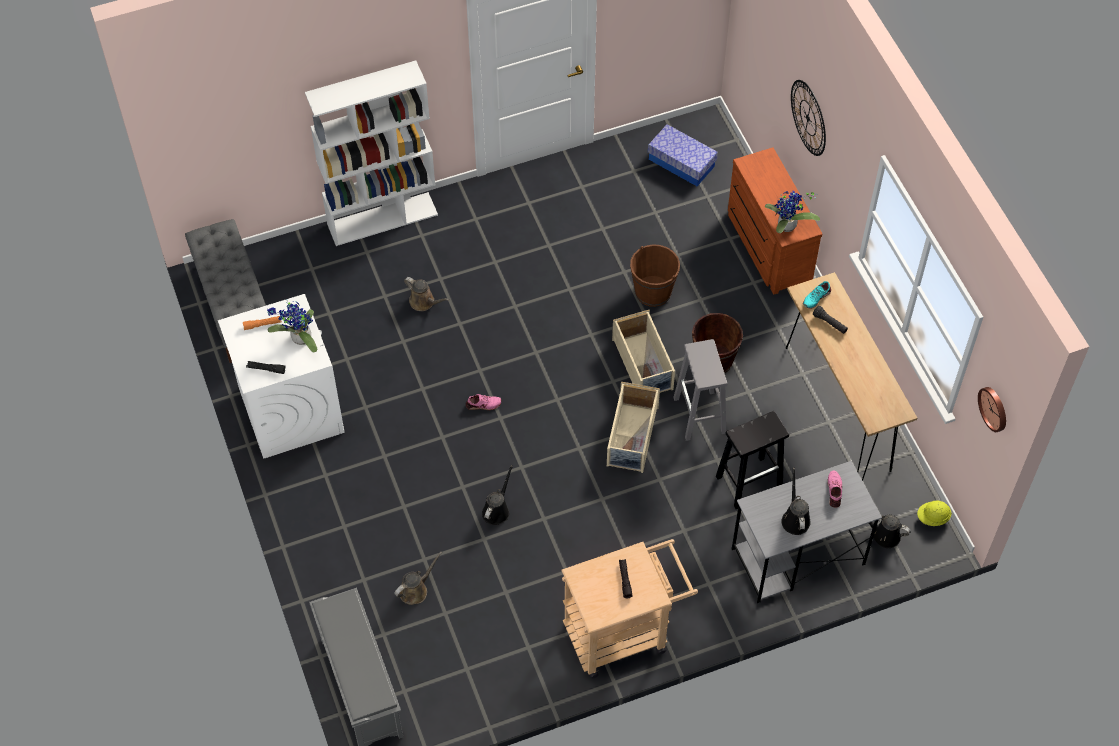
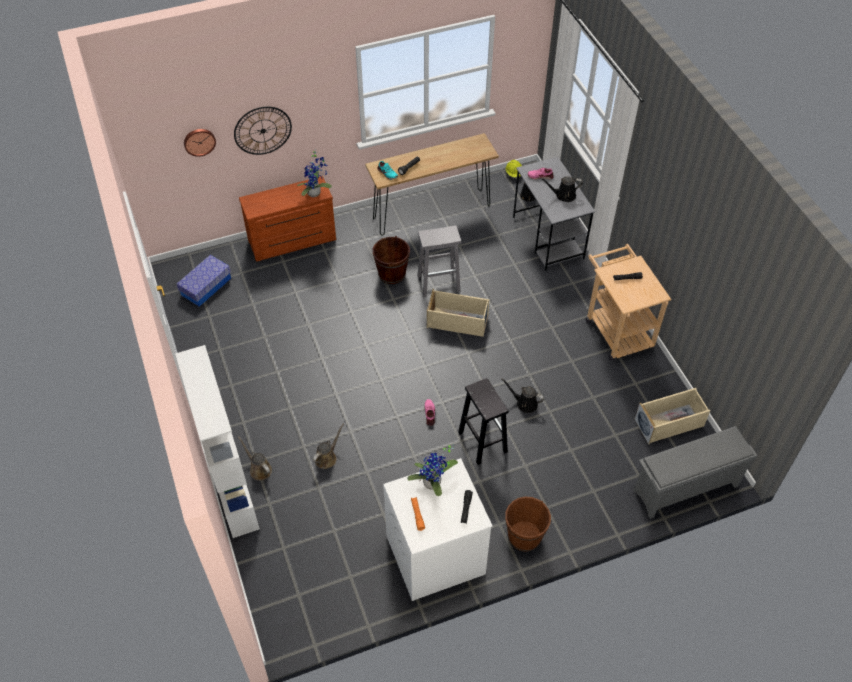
camera: 90 degrees left, 5 degrees down
(234, 306) = (321, 612): grey bench -> none
(415, 590) = (598, 455): brown watering can -> brown watering can (259, 469)
(643, 365) = (395, 314): beige storage box -> beige storage box (669, 423)
(653, 292) = (328, 307): brown bucket -> brown bucket (524, 536)
(749, 482) = (492, 259): black stool -> black stool (482, 441)
(994, 408) = (527, 51): wall clock -> wall clock (199, 141)

